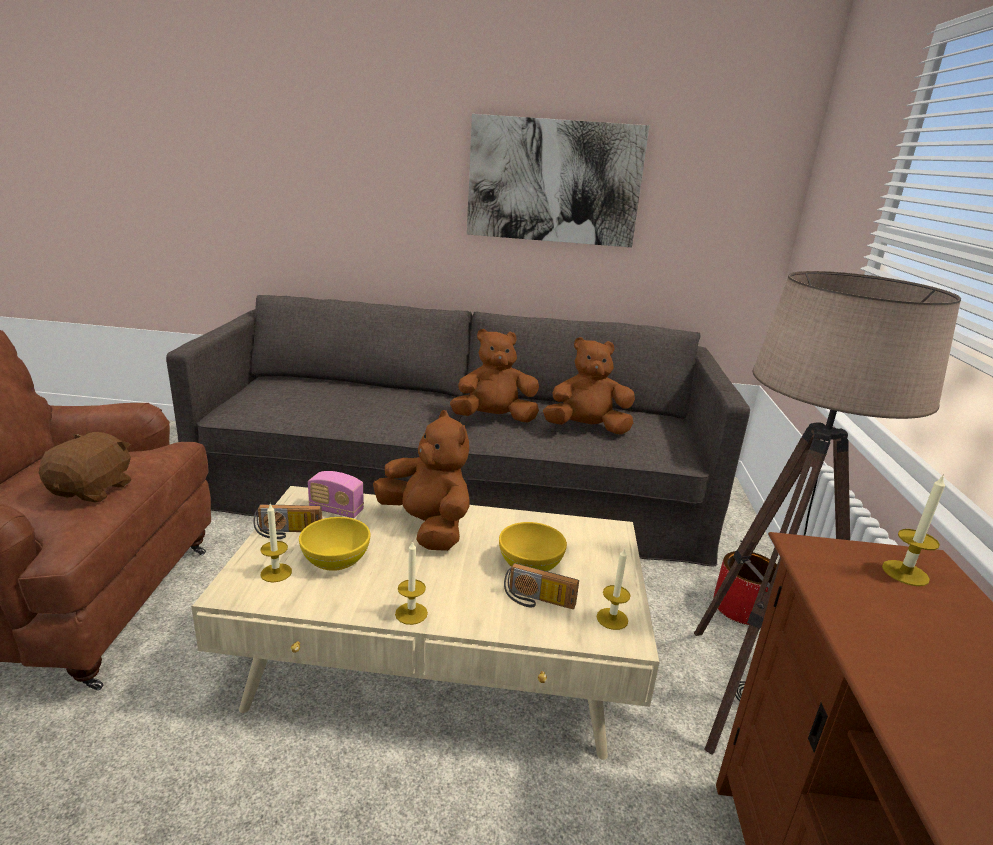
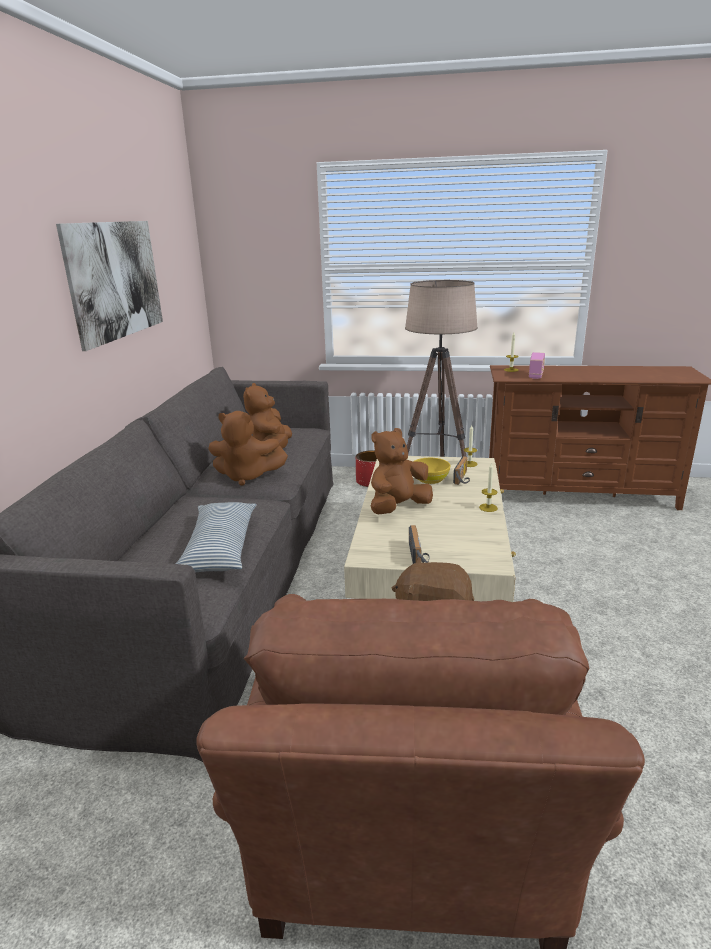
camera: 85 degrees left, 0 degrees up
(276, 573) = (468, 551): candle -> none
(325, 412) = (219, 548): none -> pillow
(335, 559) = (445, 534): yellow bowl -> none
(336, 510) = (382, 540): radio -> radio (536, 375)
(494, 418) = (247, 476): brown plush toy -> brown plush toy turned 75 degrees counterclockwise

